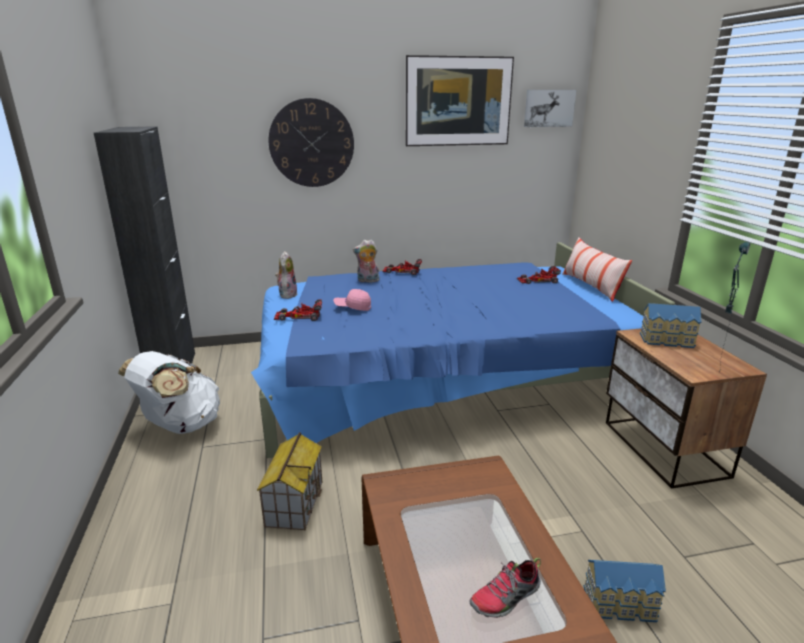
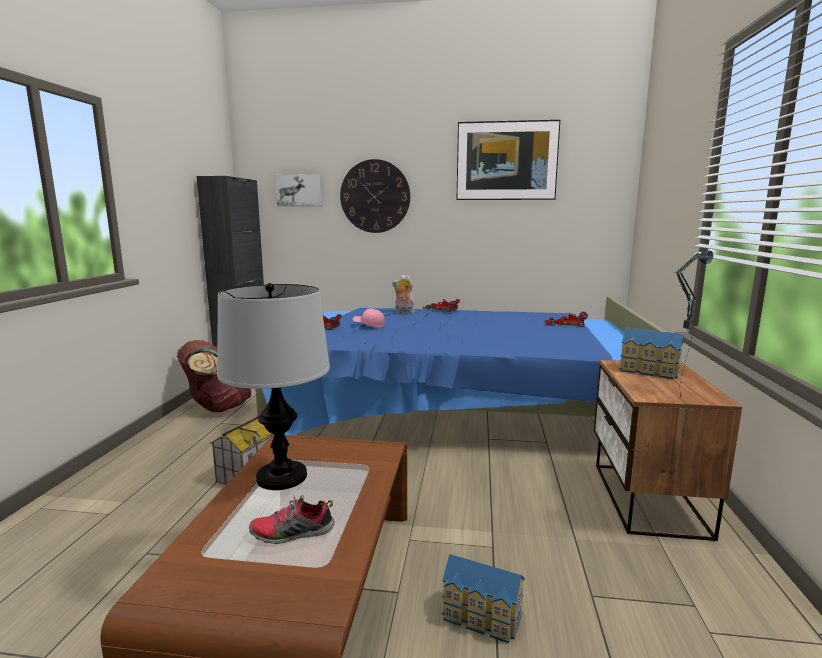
camera: 20 degrees right, 10 degrees down
(180, 426) = (217, 408): white backpack -> brown backpack
(287, 294) = (330, 316): plush toy -> none
(428, 531) = (281, 477): none -> table lamp
(548, 108) = (599, 166): picture -> picture (299, 190)
(591, 286) = (620, 333): pillow -> none

